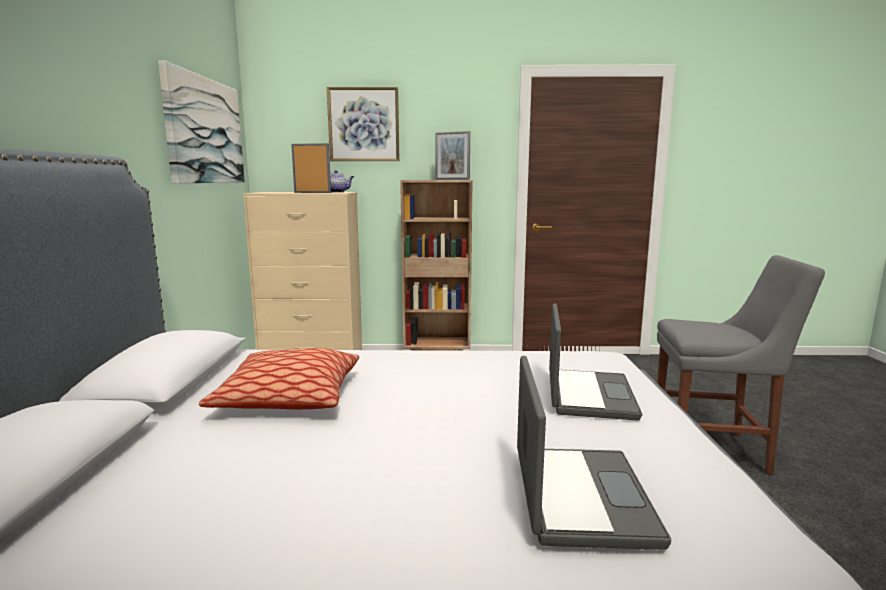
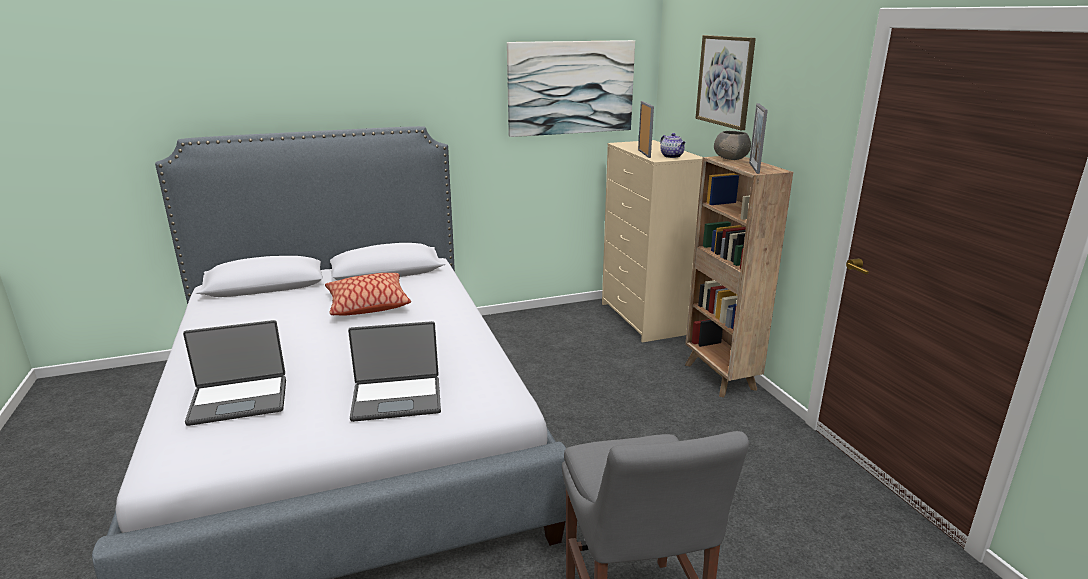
camera: 70 degrees right, 10 degrees up
(417, 179) = (731, 159): none -> grey bowl

